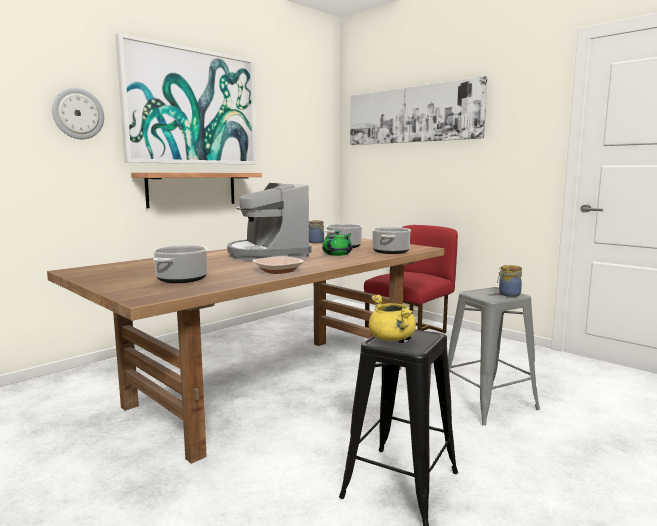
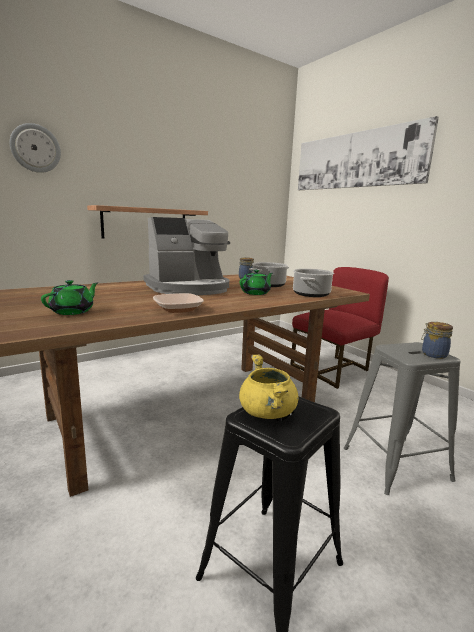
camera: 10 degrees right, 5 degrees up
(182, 279) = (73, 311): cooking pot -> green teapot
(192, 107) = (147, 147): picture -> none
(268, 254) = (189, 288): coffee machine -> coffee machine turned 105 degrees counterclockwise

